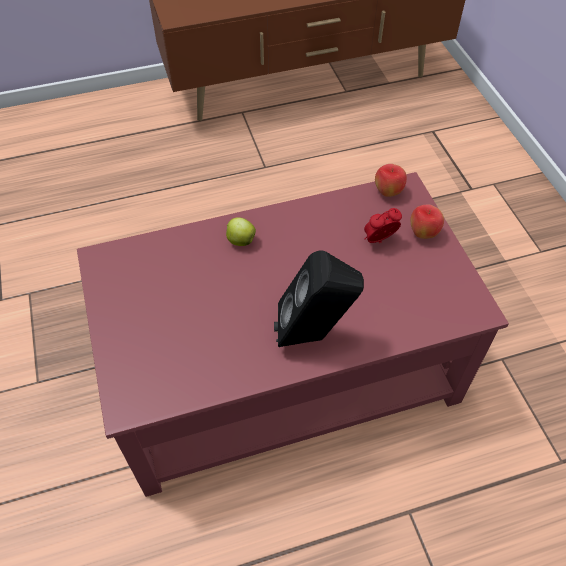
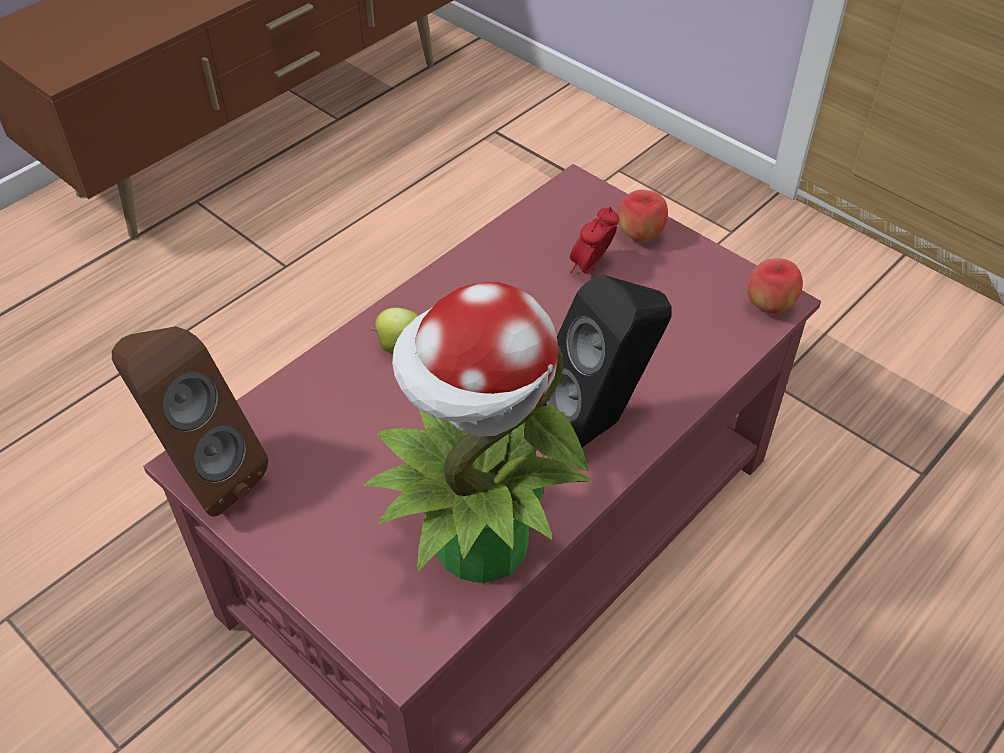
camera: 30 degrees left, 5 degrees down
(99, 266) = (203, 475): none -> brown speaker
(203, 371) = (479, 544): none -> potted plant
(388, 192) = (556, 202): apple -> apple (769, 306)

